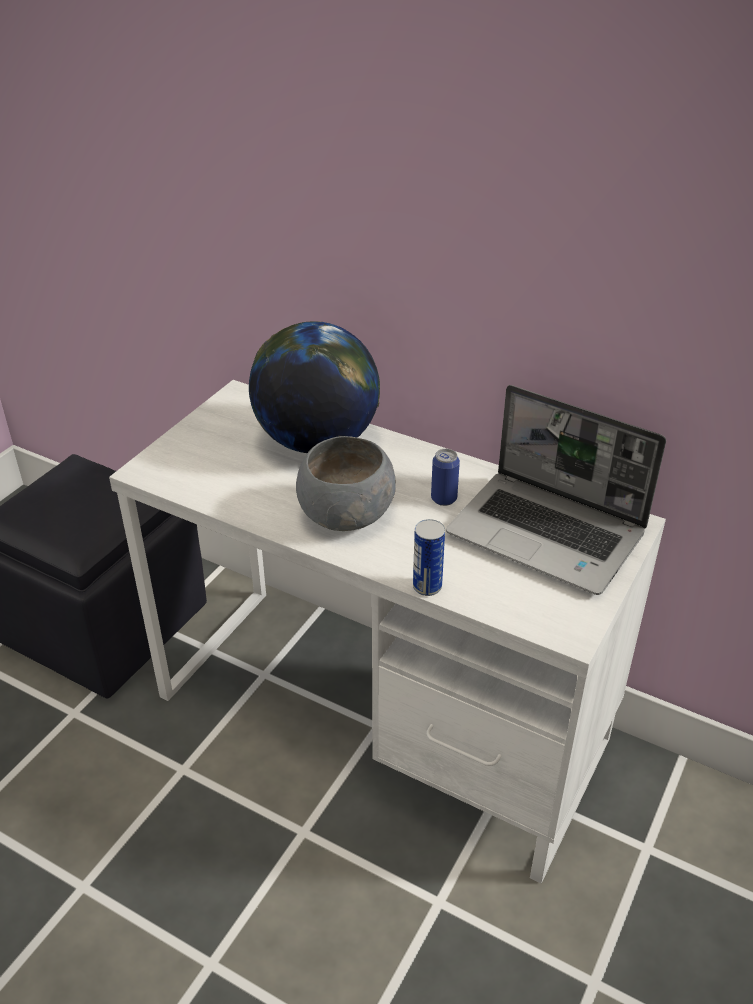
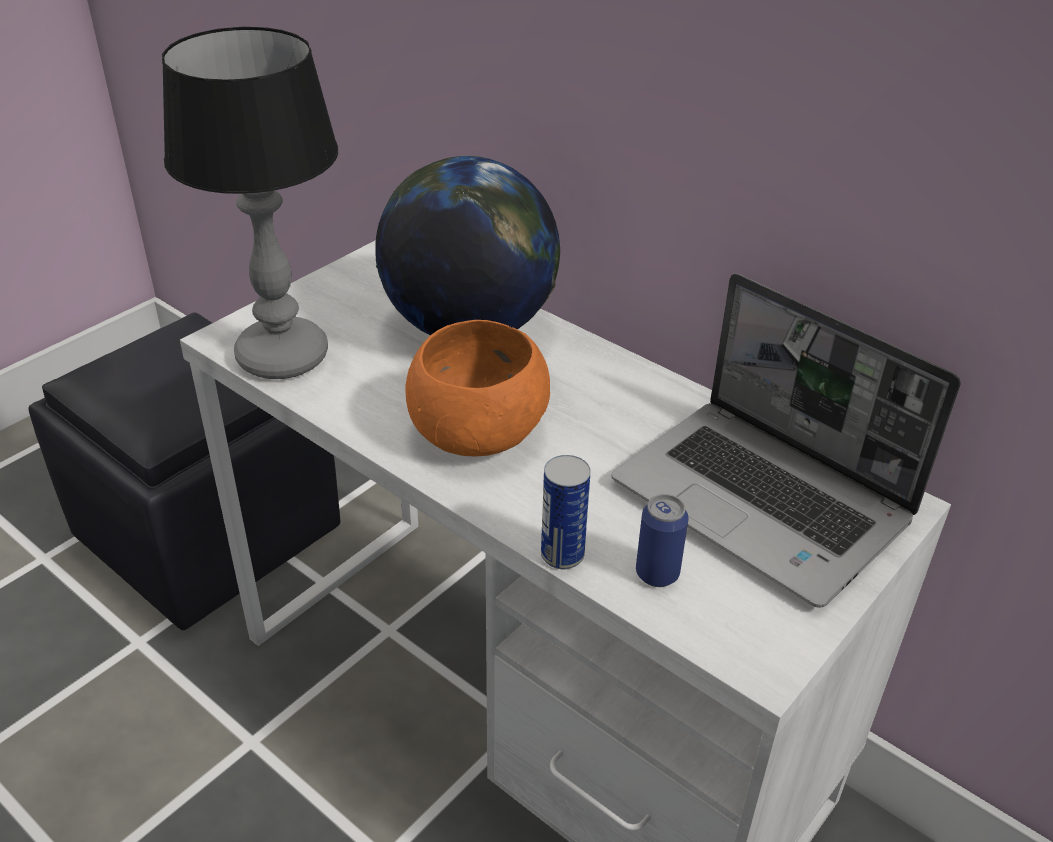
camera: 10 degrees right, 0 degrees up
(188, 480) = (280, 357): none -> table lamp
(344, 515) = (475, 433): grey bowl -> orange bowl
(444, 499) = (623, 429): can -> can (657, 573)

